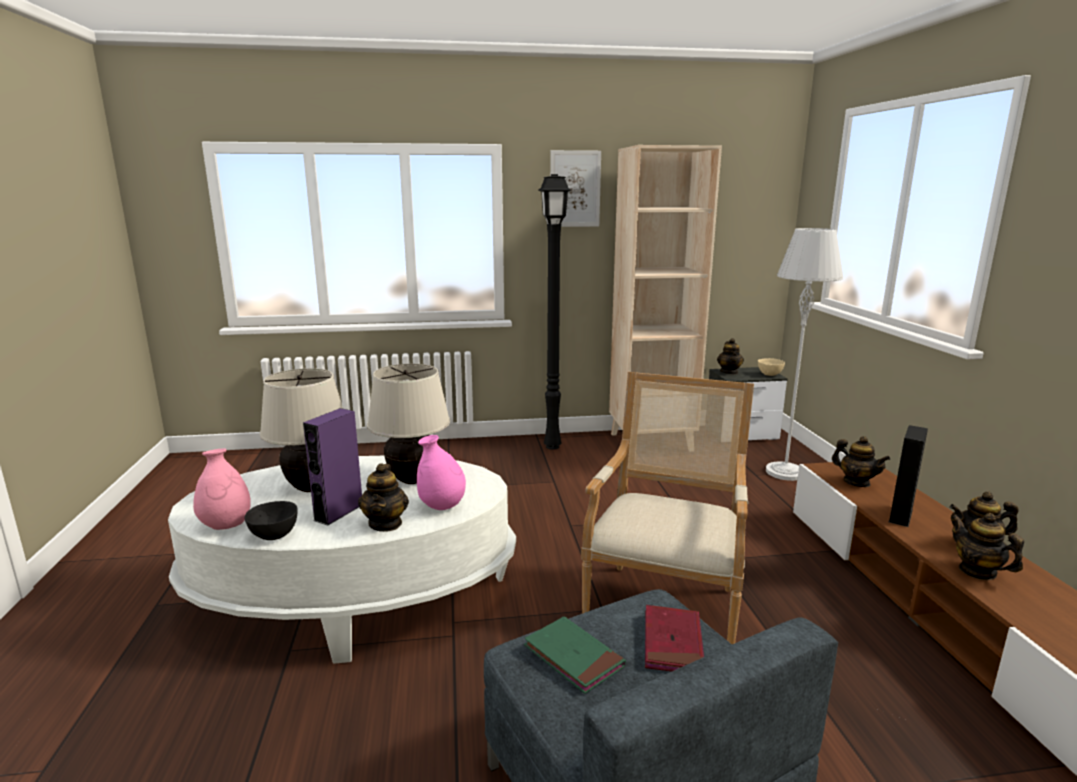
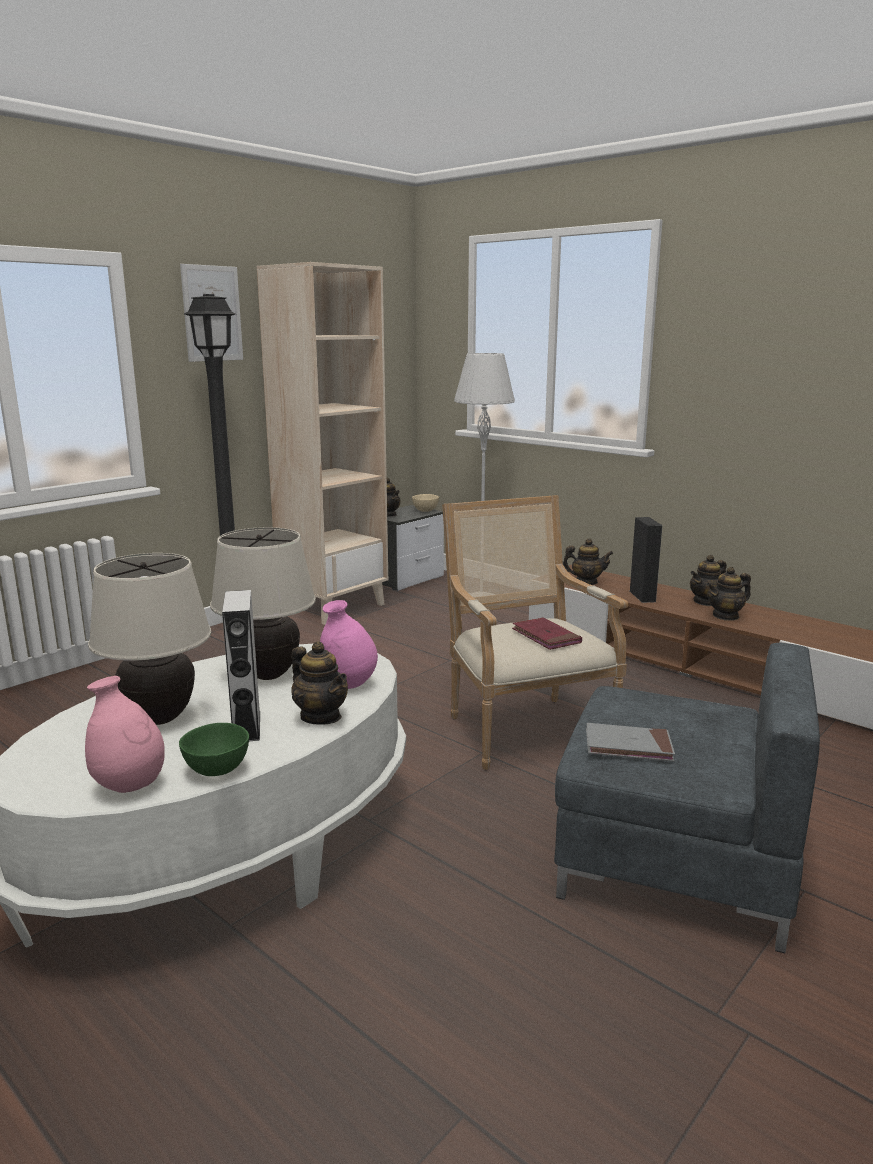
camera: 40 degrees left, 0 degrees up
(274, 536) = (218, 771): black bowl -> green bowl
(339, 512) = (246, 726): purple speaker -> grey speaker
(573, 657) = (628, 746): green book -> grey book
(673, 643) = (669, 711): red book -> red book (546, 637)
(977, 571) = (726, 616): teapot -> teapot turned 45 degrees counterclockwise

